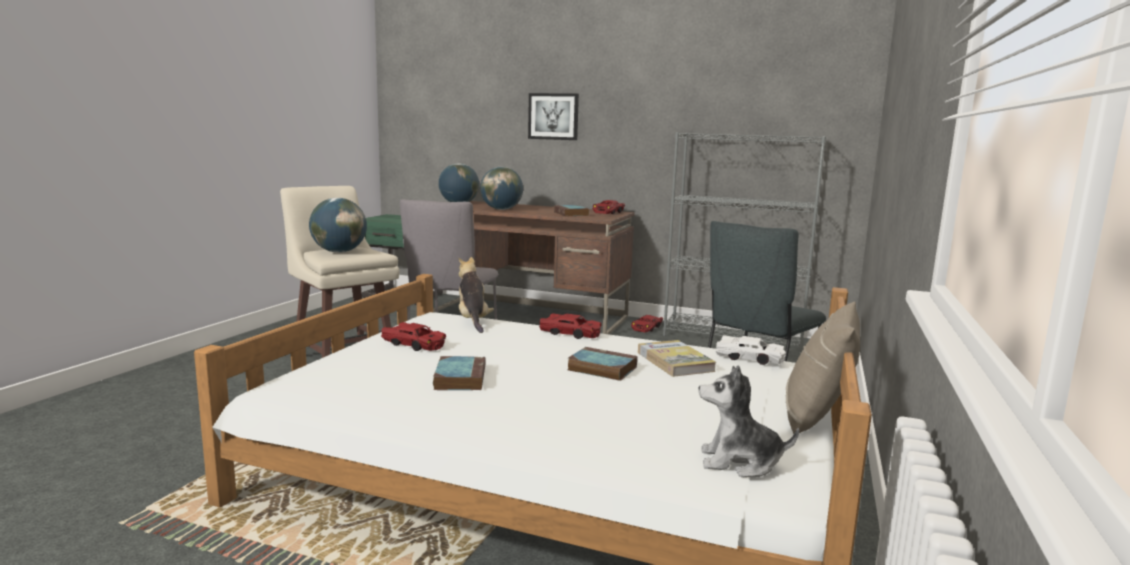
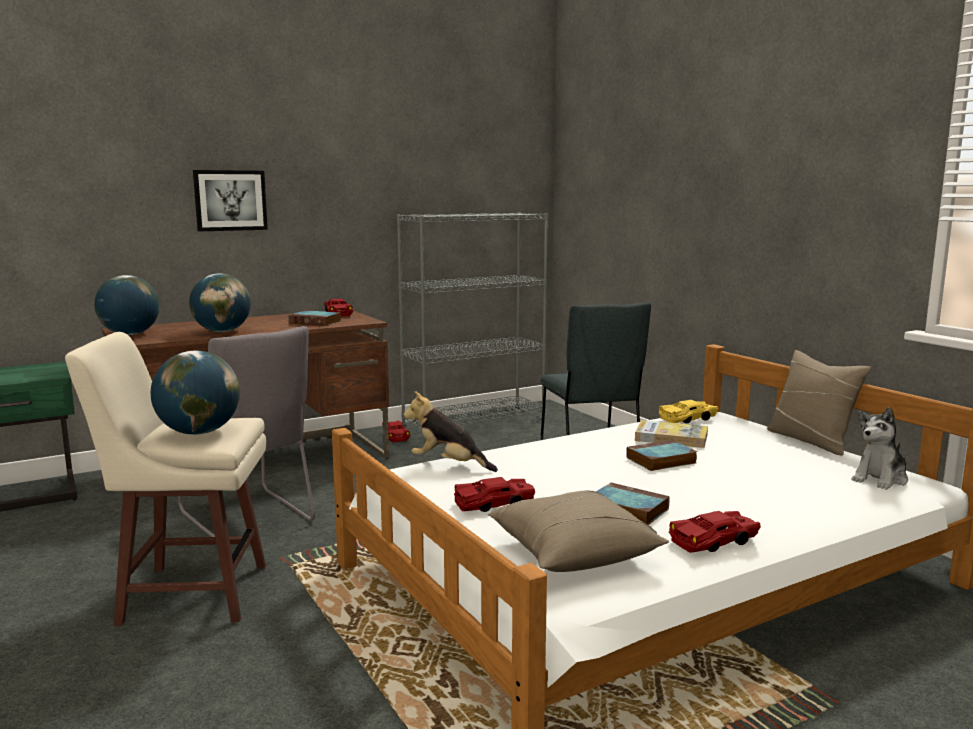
camera: 50 degrees left, 0 degrees up
(351, 379) = (573, 551): none -> beige pillow
(570, 333) = (550, 445): red toy car -> red toy car (715, 541)
(749, 358) = (688, 419): white toy car -> yellow toy car

